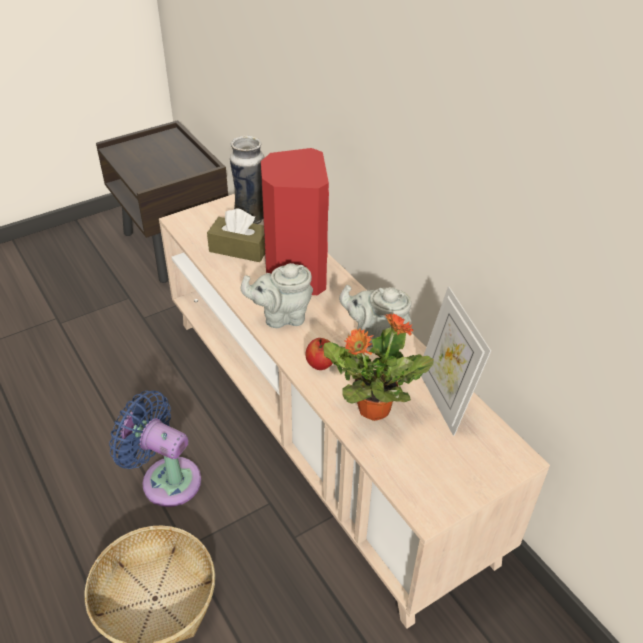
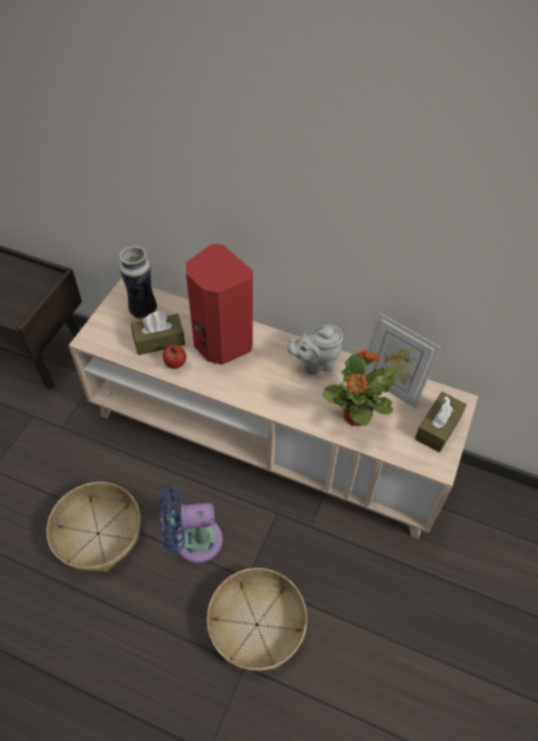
camera: 35 degrees left, 10 degrees up
(92, 422) = (98, 533): none -> basket
(281, 317) = (240, 381): grey teapot -> none
(320, 365) = (297, 404): apple -> apple (175, 364)
(464, 470) = (438, 427): none -> brown tissue box

